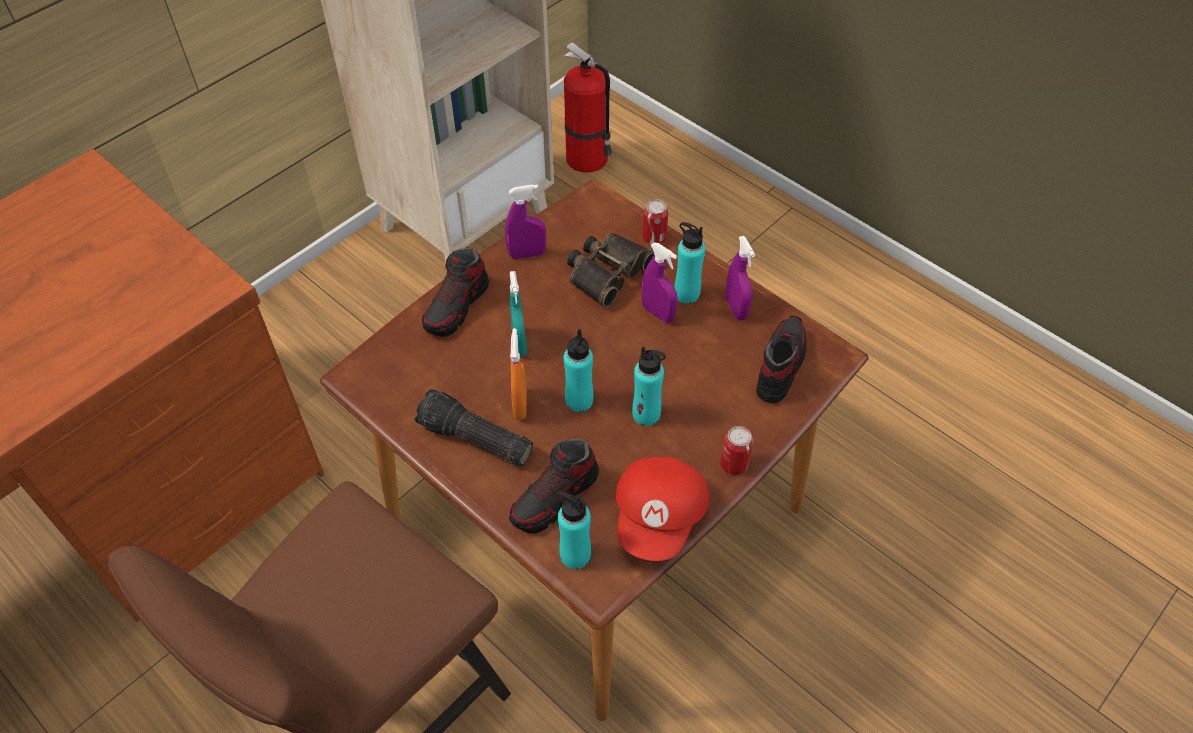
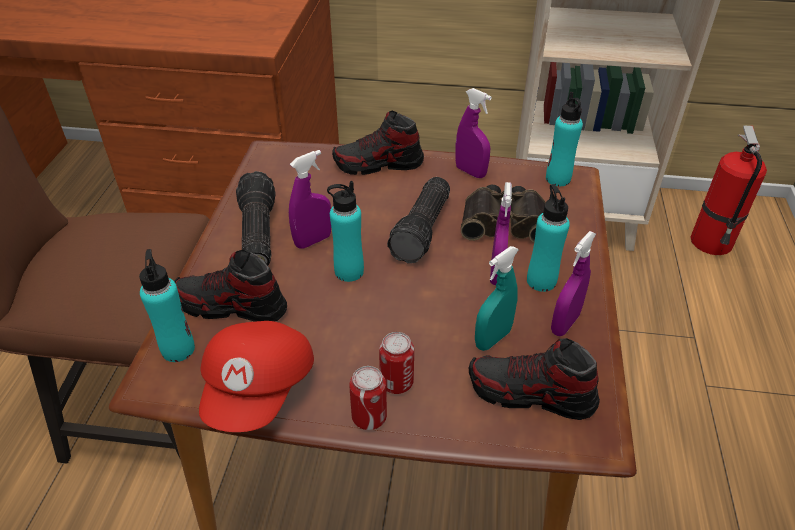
camera: 55 degrees right, 10 degrees down
(519, 343) = (376, 211): turquoise spray bottle -> turquoise spray bottle (492, 339)
(520, 405) = (313, 241): orange spray bottle -> purple spray bottle
(572, 327) = (423, 230): none -> flashlight
(646, 414) = (373, 321): turquoise bottle -> turquoise bottle (558, 179)
(654, 238) = (578, 230): can -> can (396, 382)
(660, 517) = (260, 389): red cap -> red cap turned 60 degrees counterclockwise
(779, 366) = (531, 394): shoe -> shoe turned 150 degrees counterclockwise

